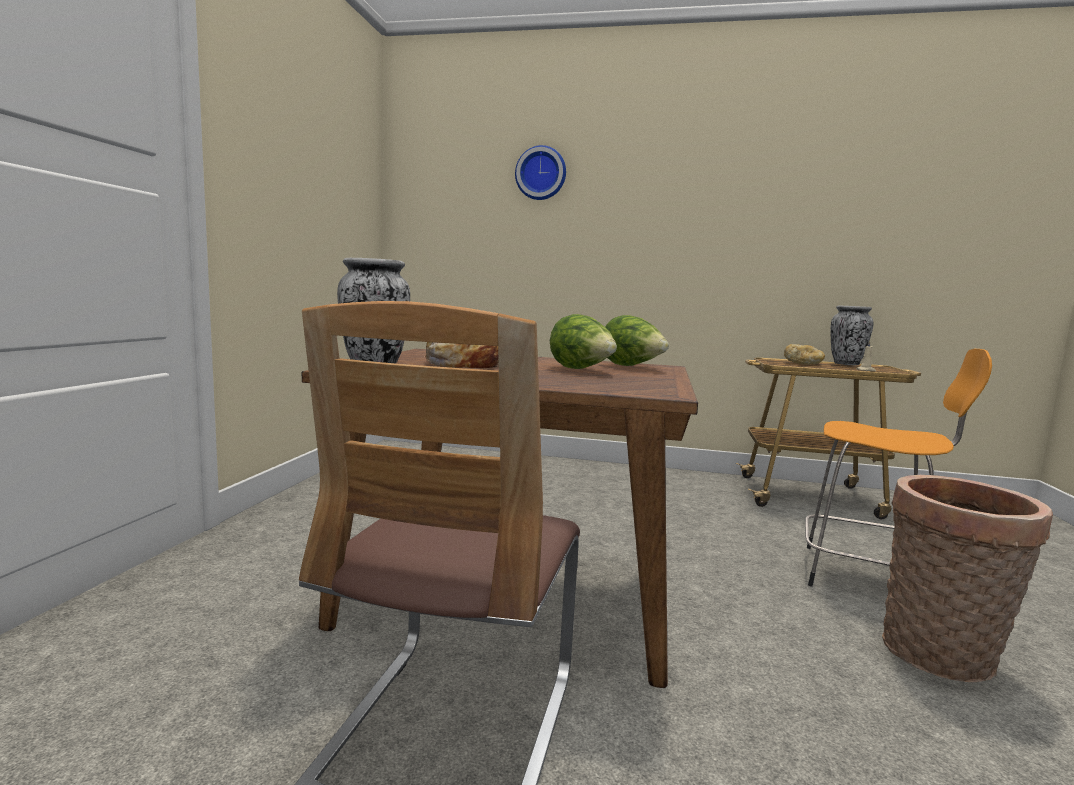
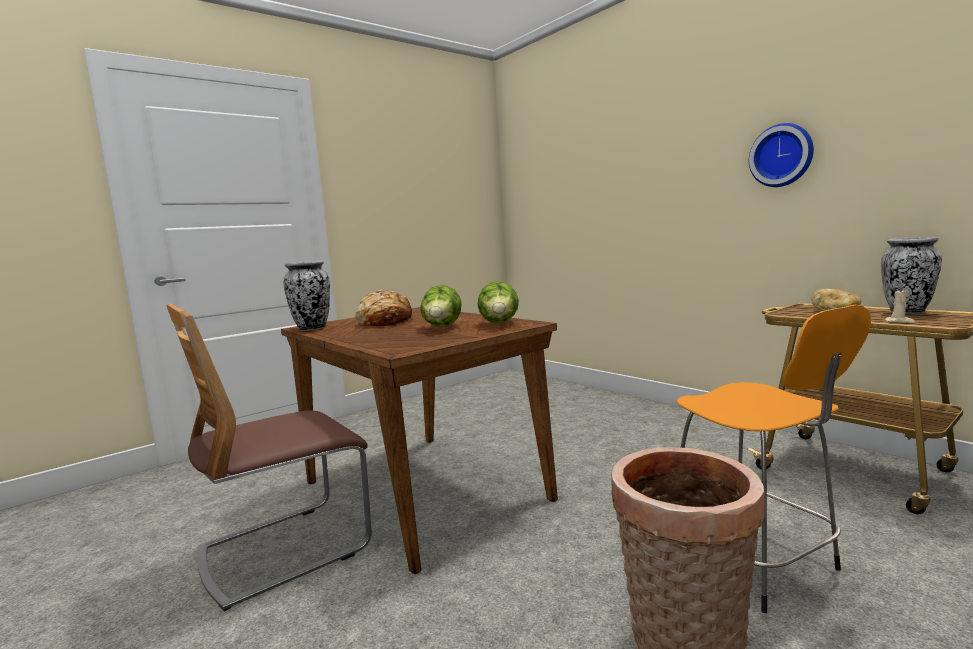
camera: 40 degrees right, 0 degrees up
(541, 173) = (598, 142): wall clock -> wall clock (782, 155)

